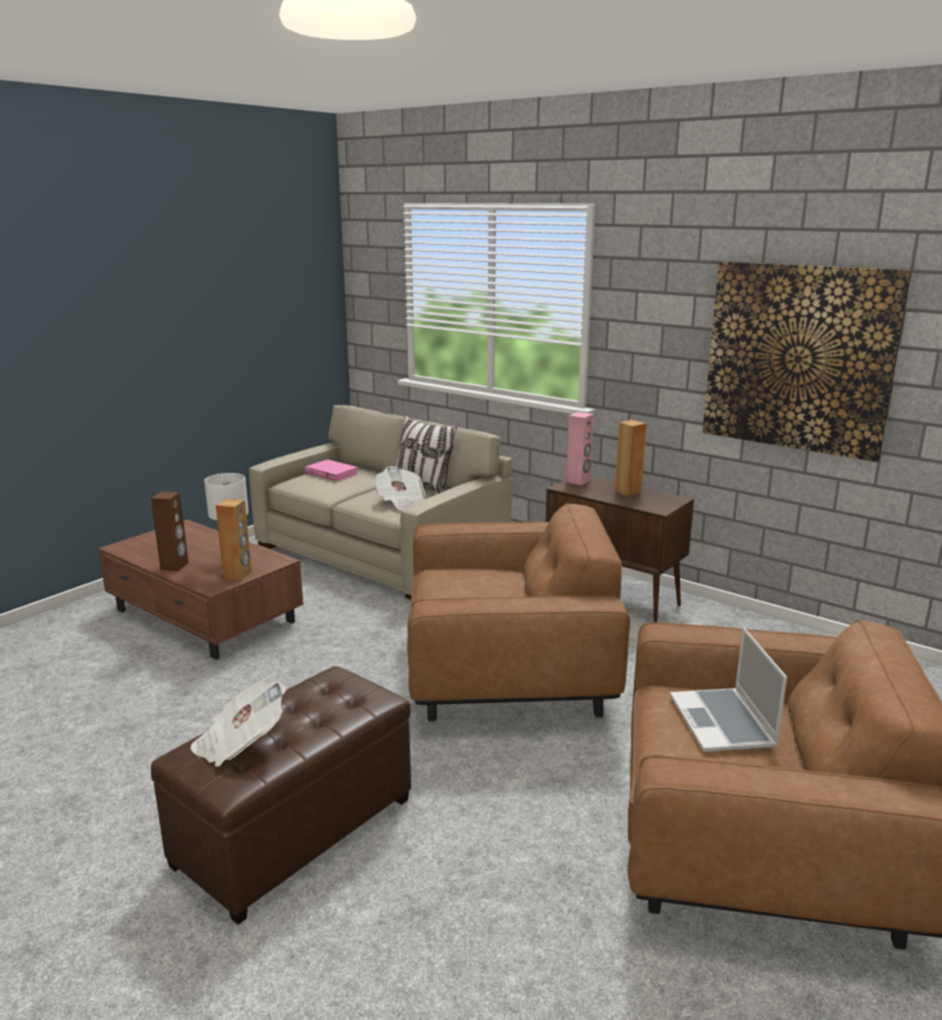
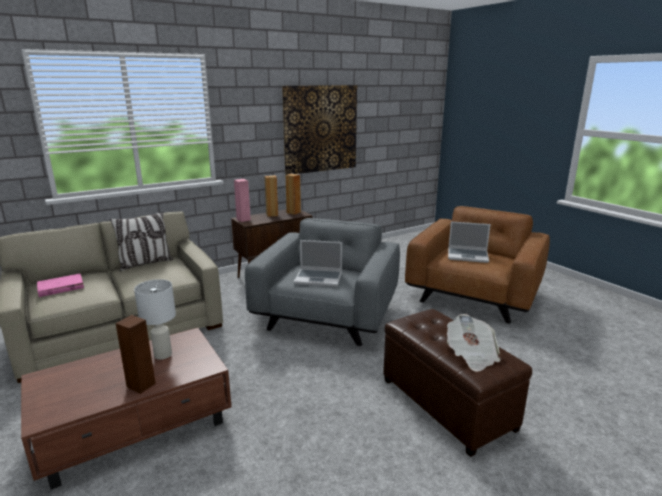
camera: 70 degrees left, 0 degrees up
(238, 575) = (198, 354): brown speaker -> brown speaker (293, 212)
(401, 502) = (166, 273): newspaper -> none
(464, 591) = (319, 278): none -> laptop
(507, 672) = (327, 316): brown armchair -> grey armchair

